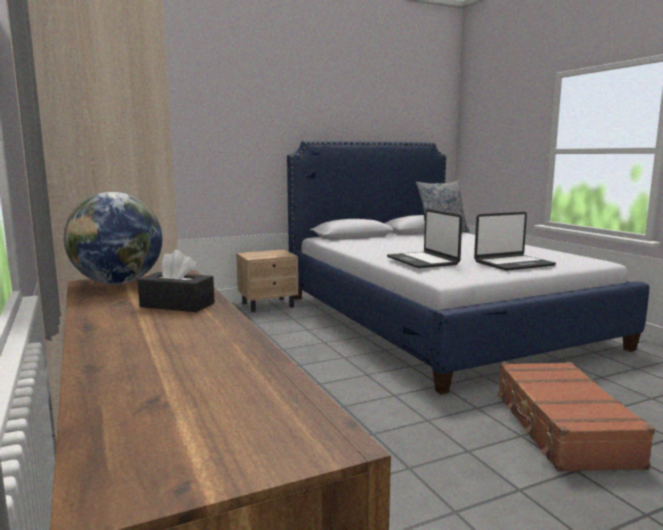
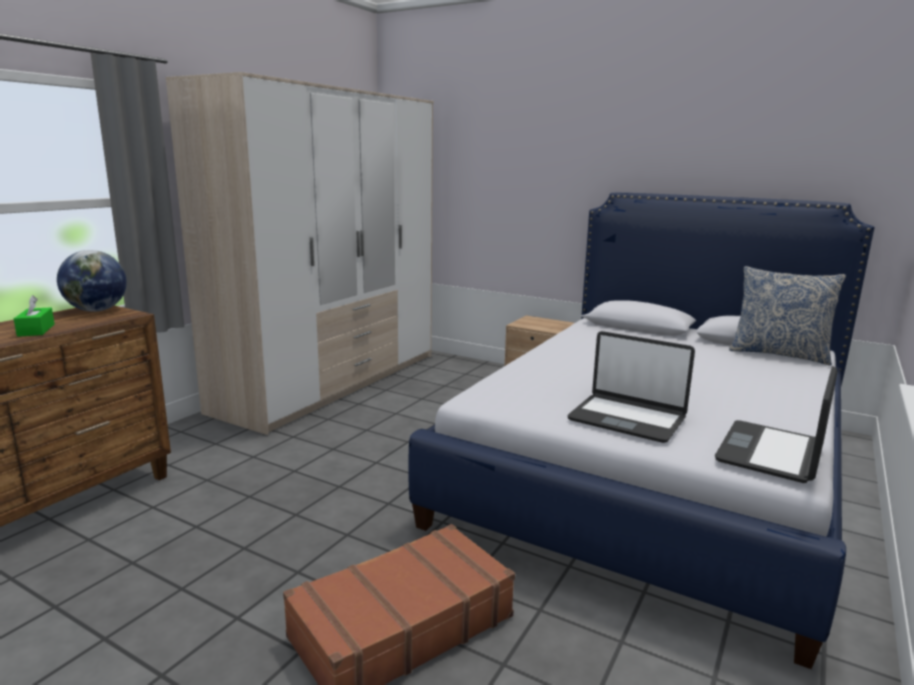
camera: 55 degrees right, 5 degrees up
(177, 305) = (36, 330): black tissue box -> green tissue box
(423, 261) = (539, 375): laptop -> laptop (772, 453)

